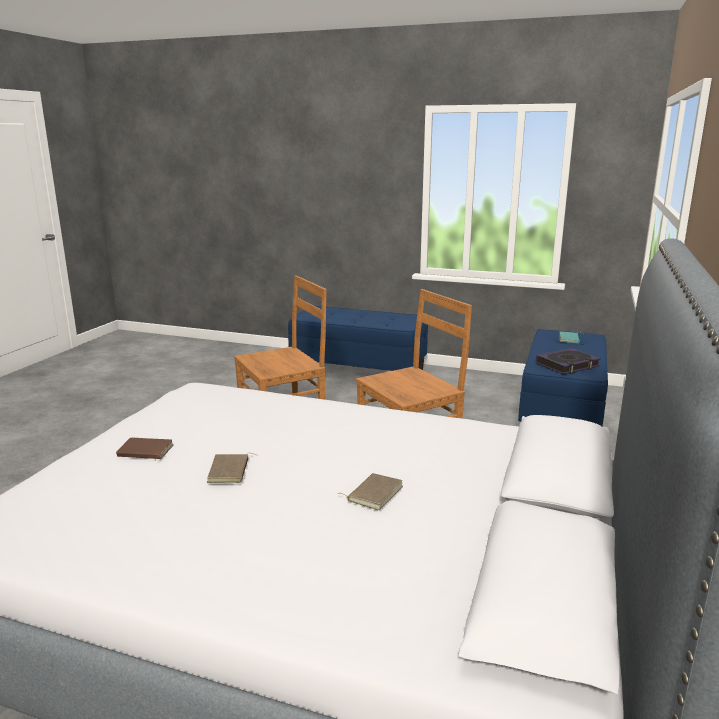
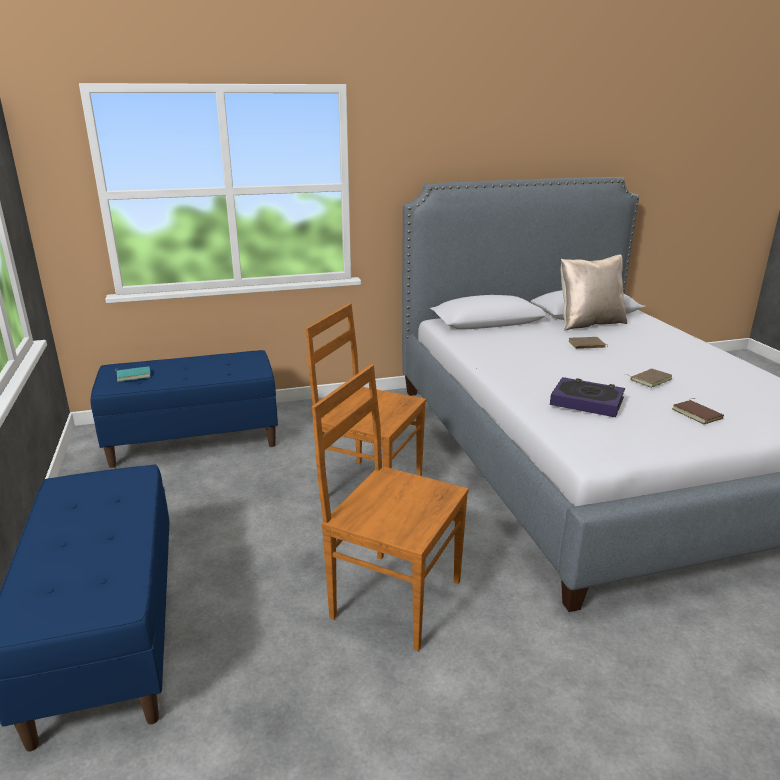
camera: 125 degrees left, 5 degrees up
(464, 554) = (589, 323): none -> beige pillow
(567, 365) = (233, 365): book -> book (586, 402)

